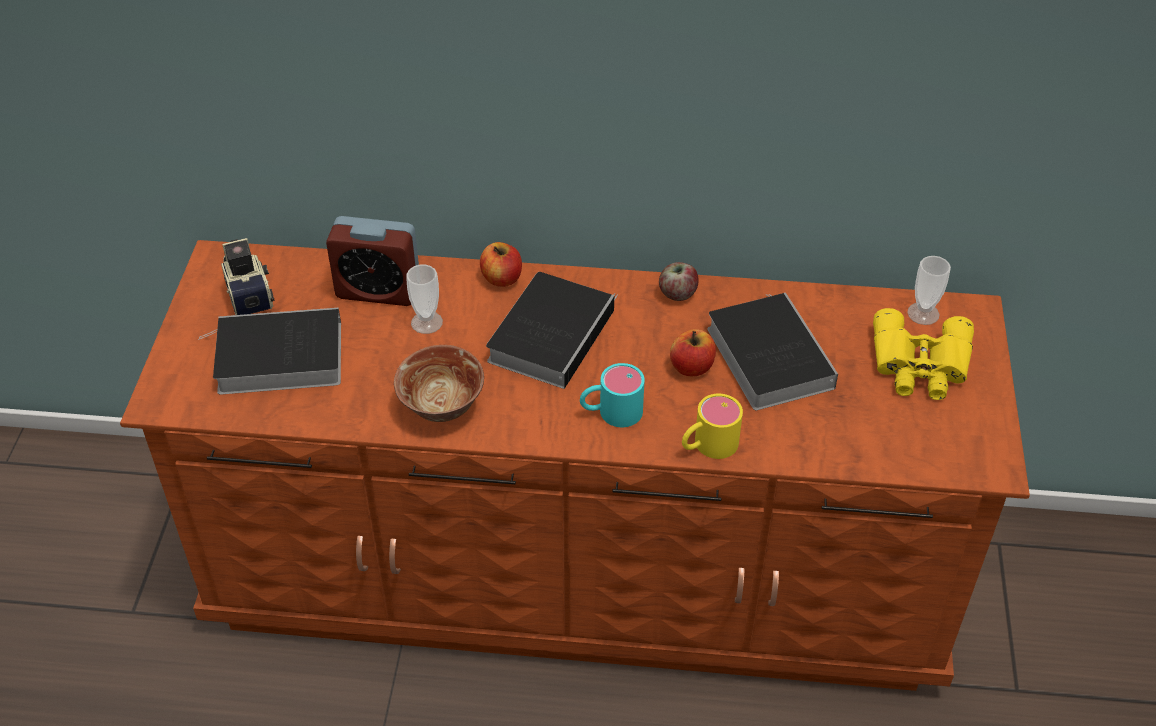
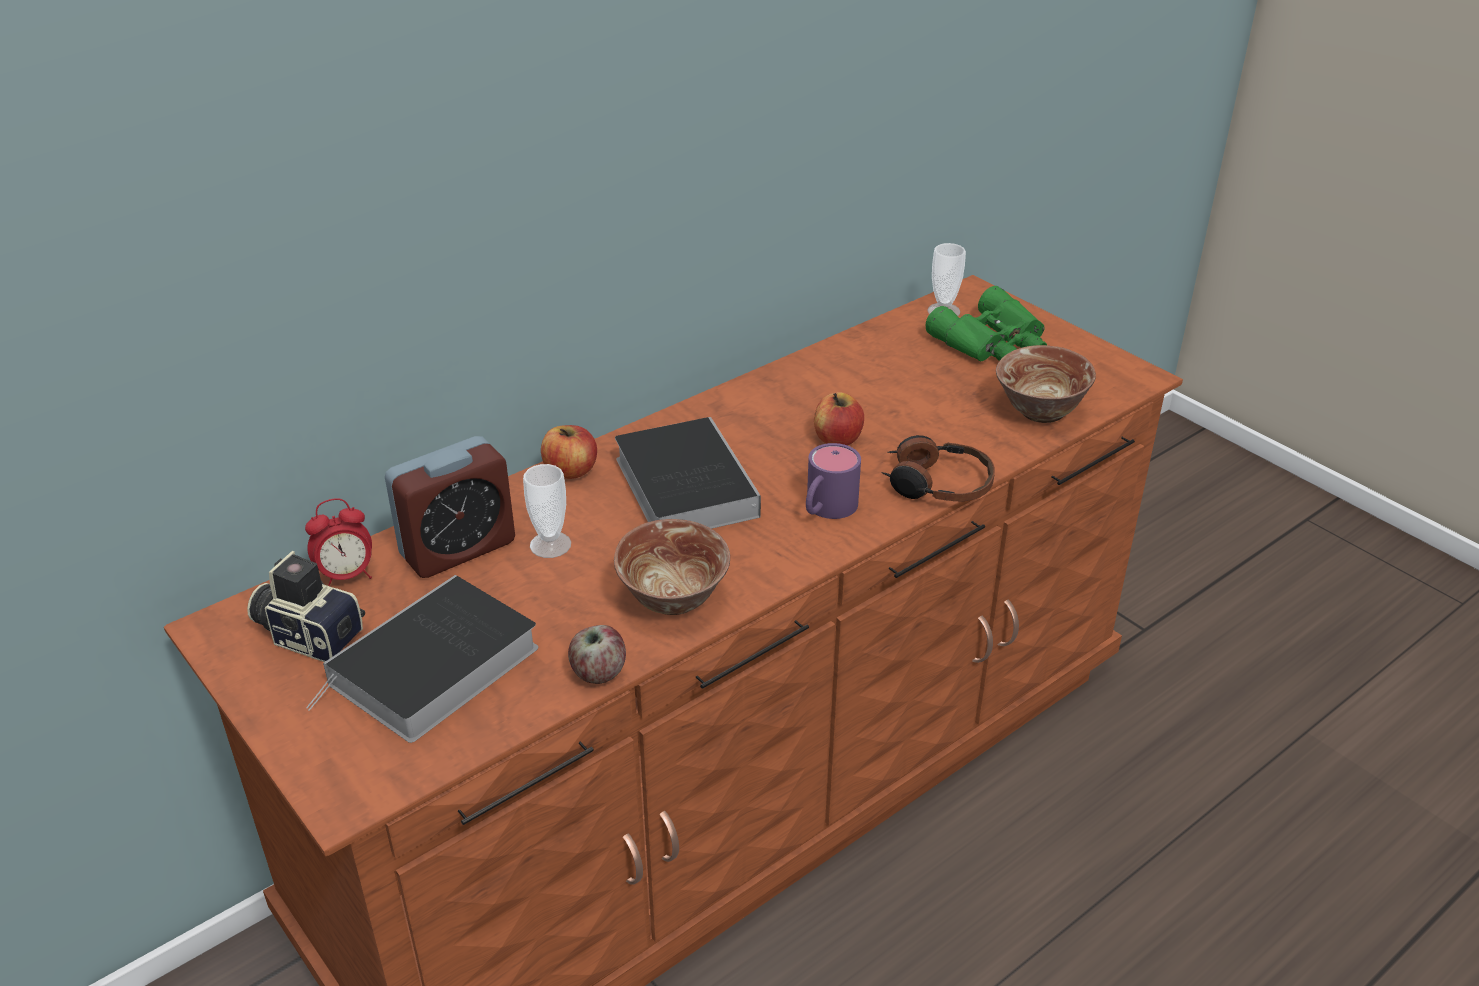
camera: 45 degrees left, 10 degrees down
(306, 269) = (347, 576): none -> alarm clock
(611, 412) = (826, 509): turquoise mug -> purple mug
(677, 294) = (745, 397): apple -> apple (598, 673)
(707, 446) = (937, 484): yellow mug -> headphones
(766, 355) = (880, 398): book -> none
(867, 443) = (1040, 412): none -> bowl
(920, 365) = (994, 343): yellow binoculars -> green binoculars

